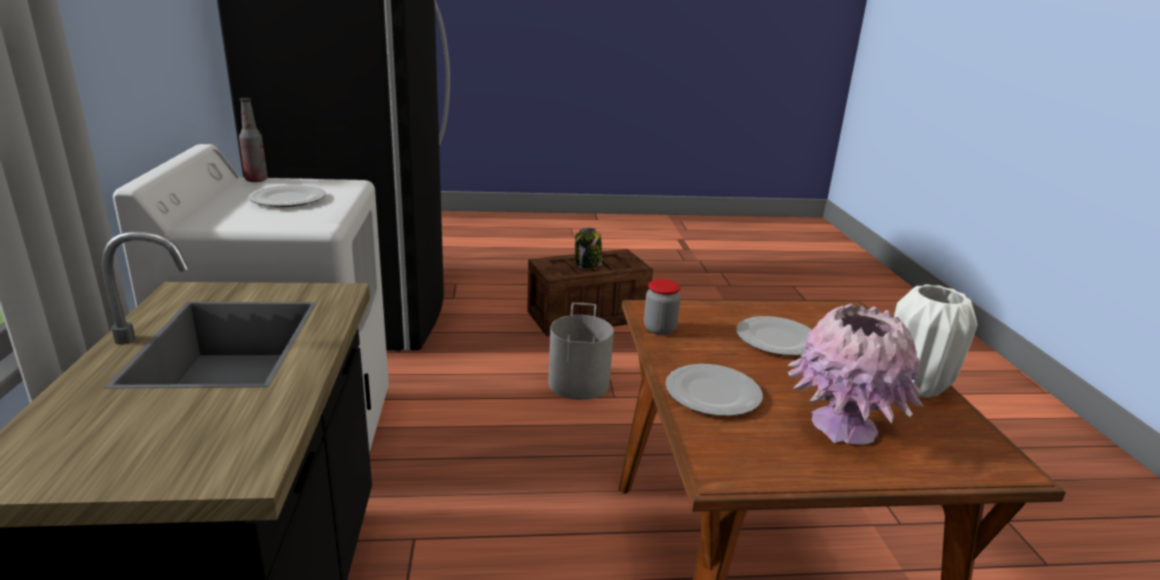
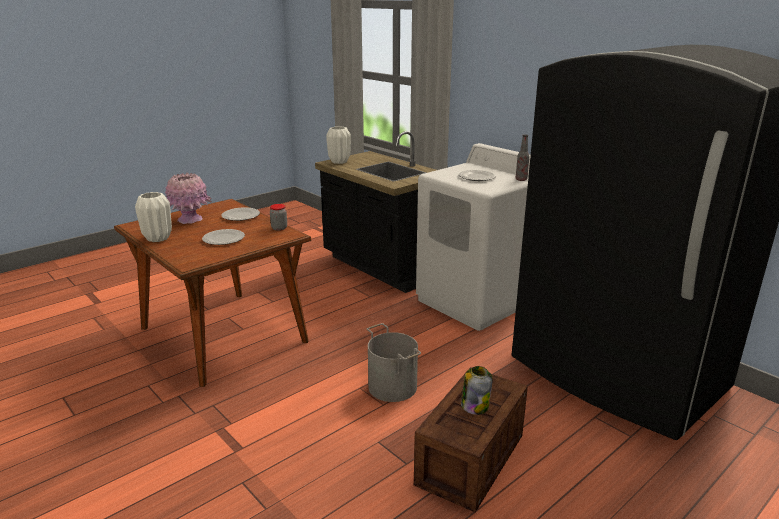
camera: 145 degrees right, 0 degrees up
(210, 454) = (339, 162): none -> white vase

